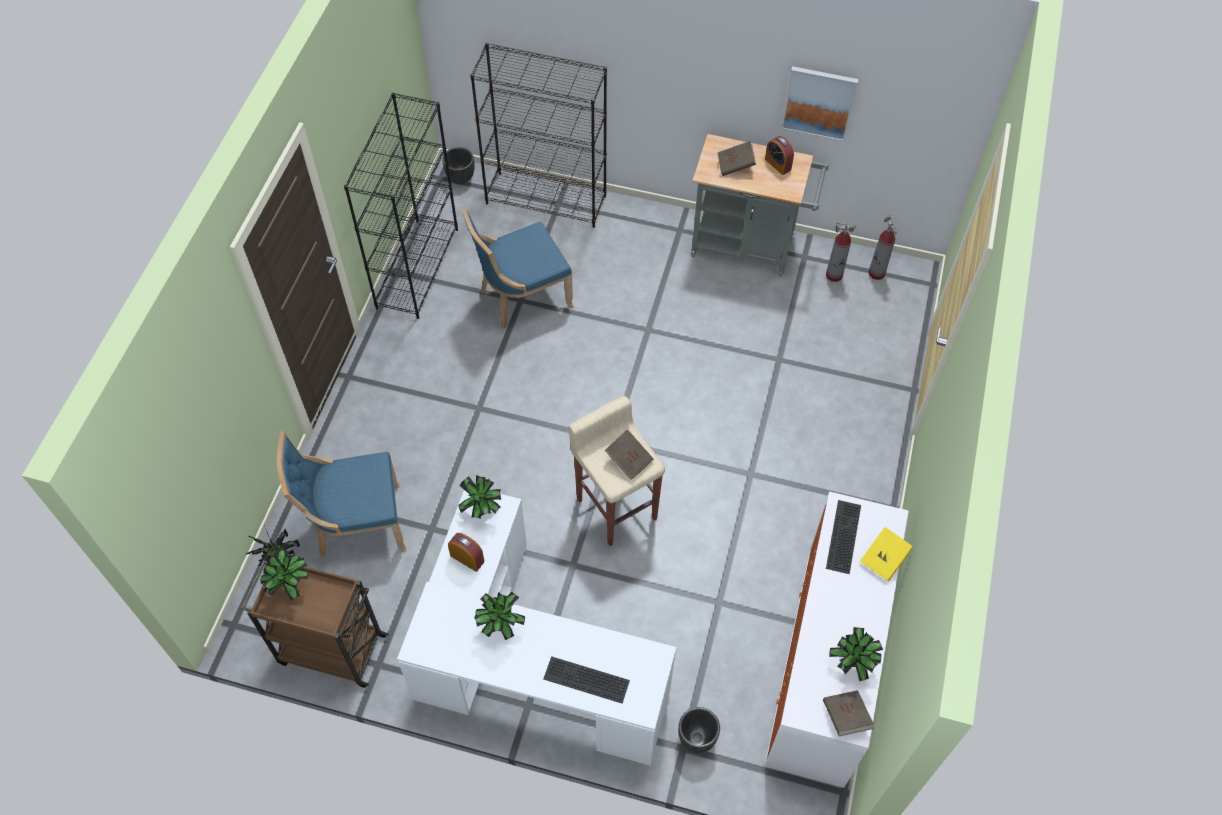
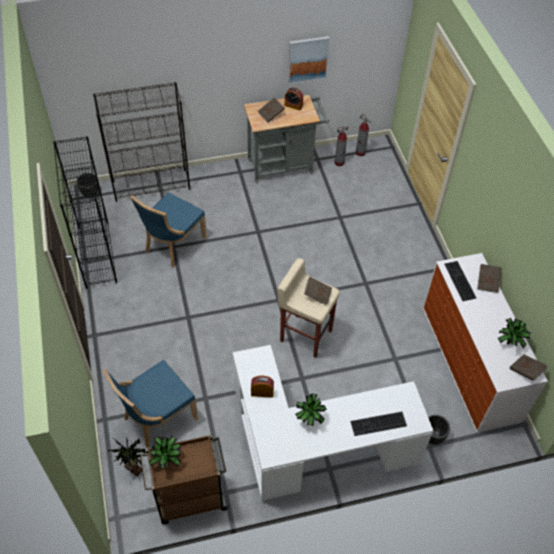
camera: 30 degrees left, 5 degrees down
(482, 510) = (252, 361): potted plant -> none
(884, 559) = (487, 282): yellow book -> brown book

